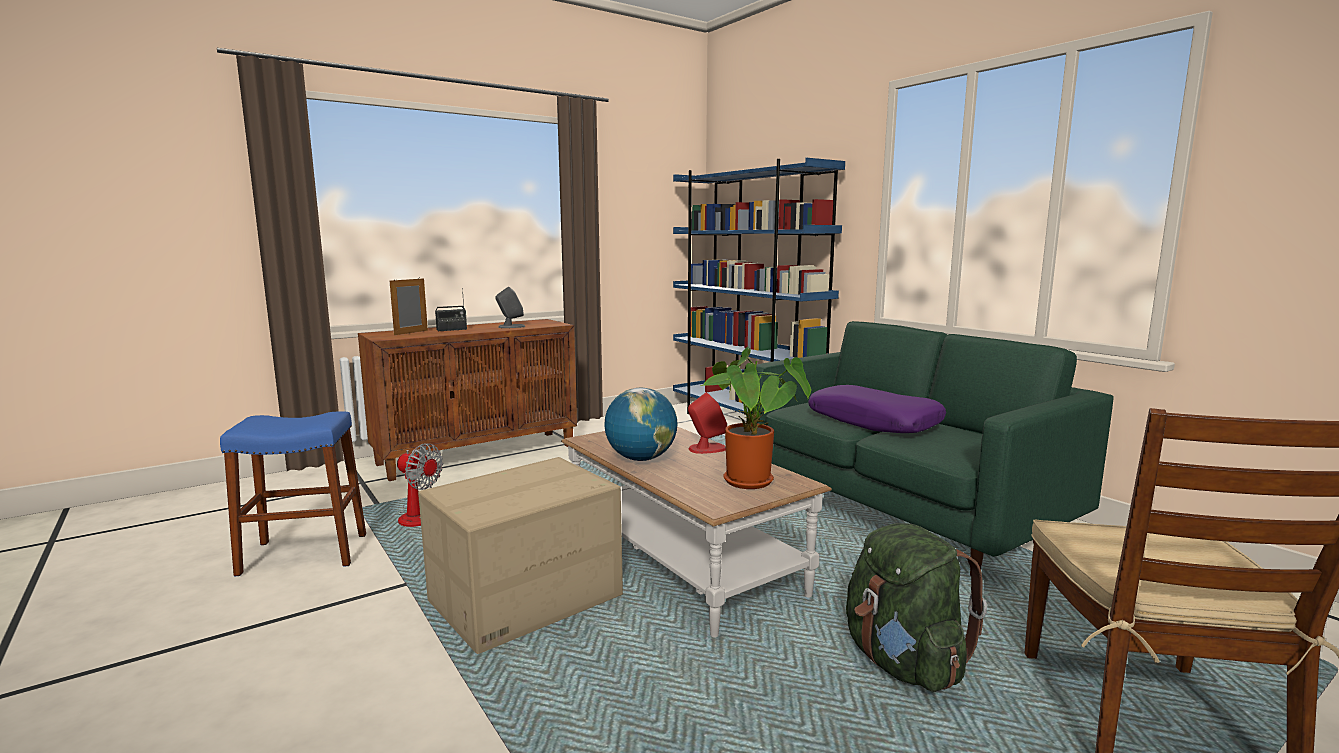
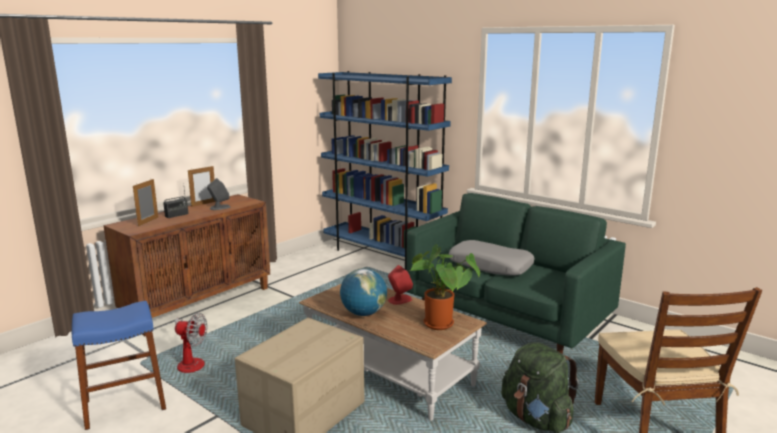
camera: 15 degrees left, 5 degrees up
(496, 323) = (204, 204): none -> picture frame
(874, 422) = (490, 266): purple pillow -> grey pillow

